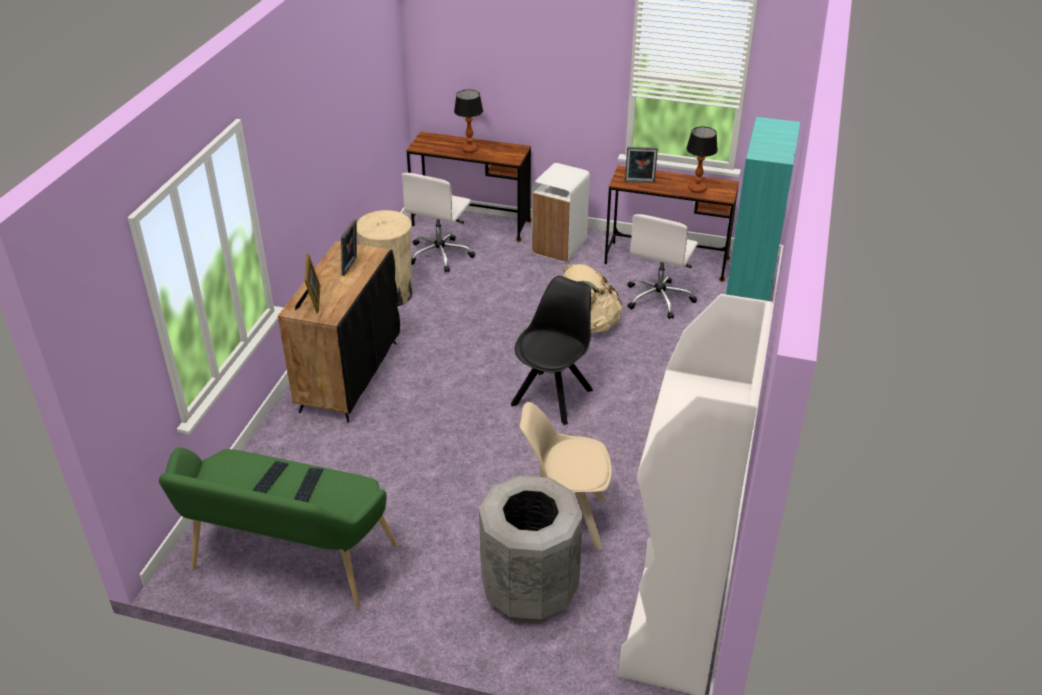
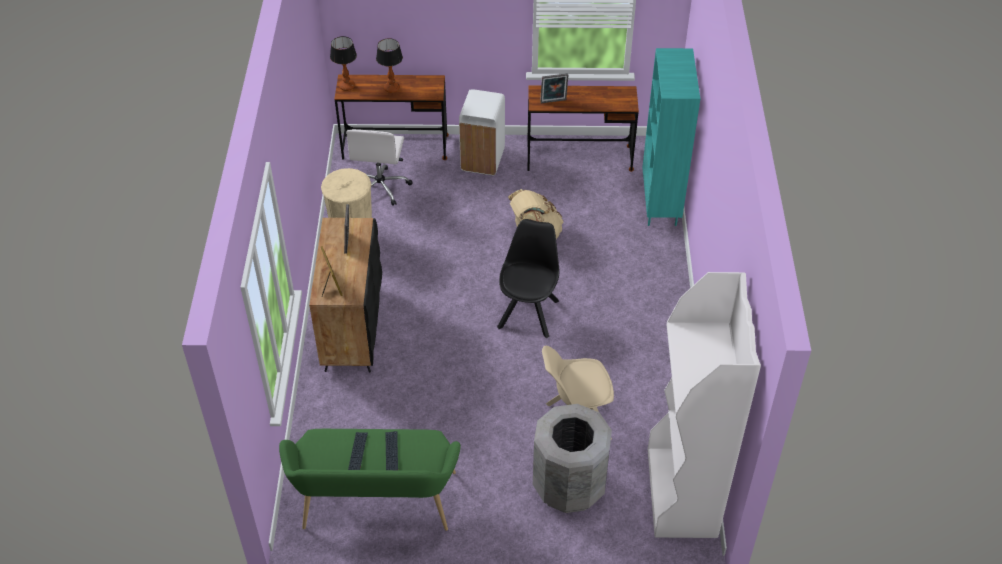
camera: 15 degrees left, 10 degrees up
(659, 298) = (584, 199): white office chair -> none
(697, 189) = (604, 101): table lamp -> table lamp (347, 86)

